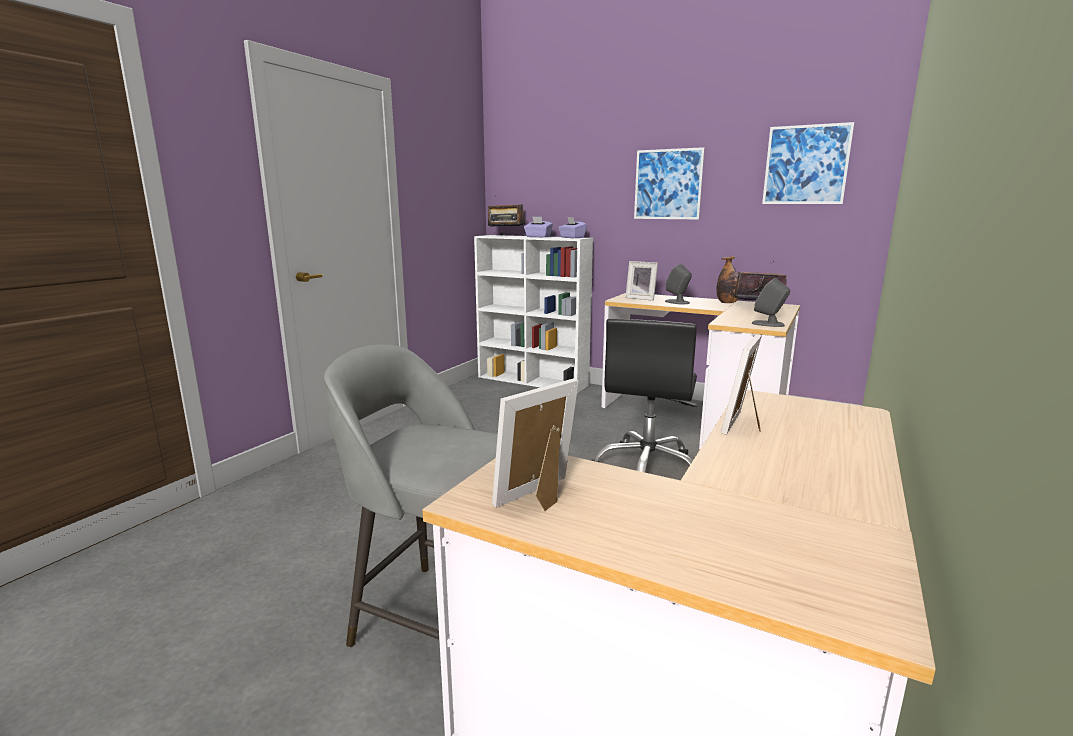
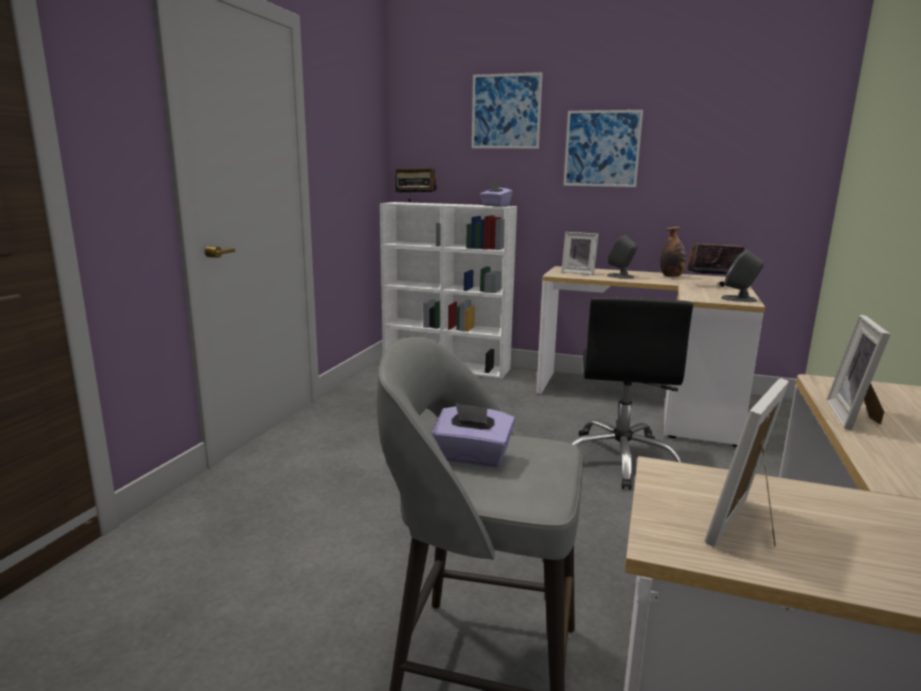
camera: 10 degrees left, 0 degrees up
(538, 237) = (455, 204): purple tissue box -> purple tissue box (472, 457)
(806, 165) = (751, 131): picture -> picture (506, 111)

